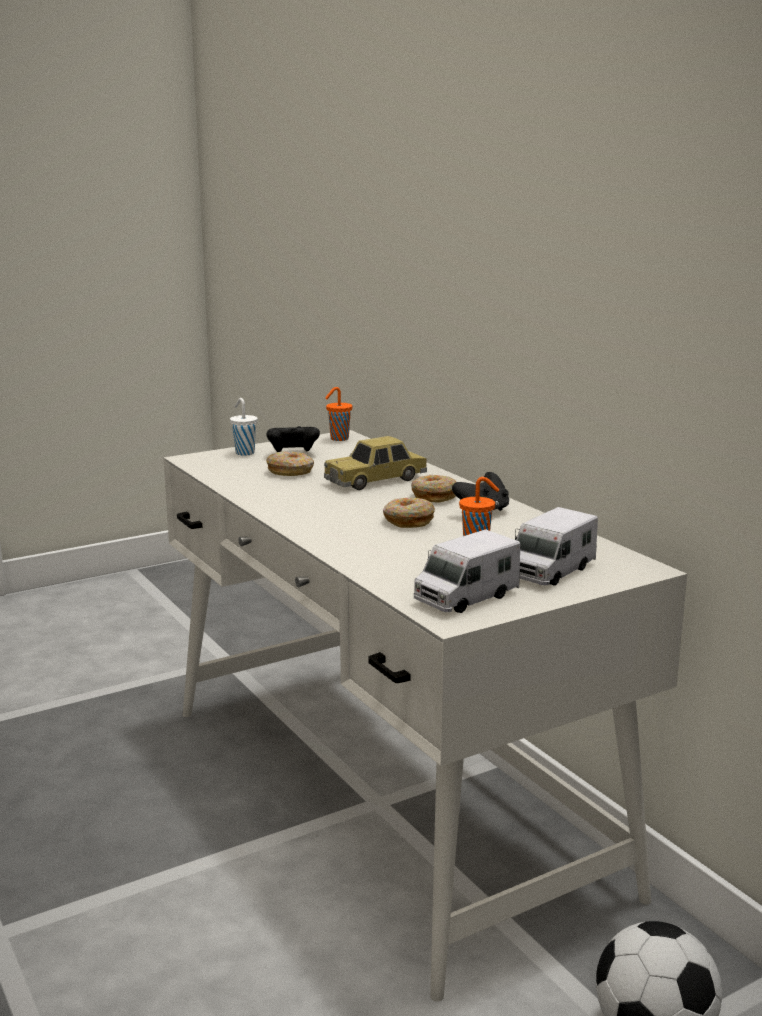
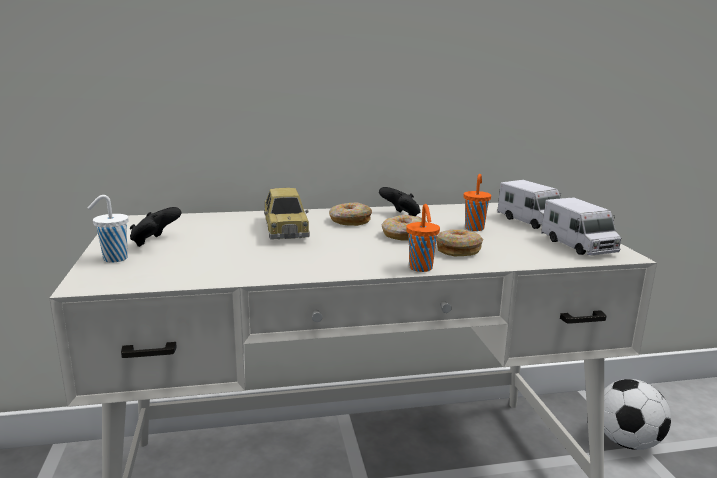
camera: 70 degrees left, 0 degrees up
(291, 471) = (215, 250): donut -> donut (458, 250)
(338, 439) = (136, 222): orange cup -> orange cup (421, 268)

